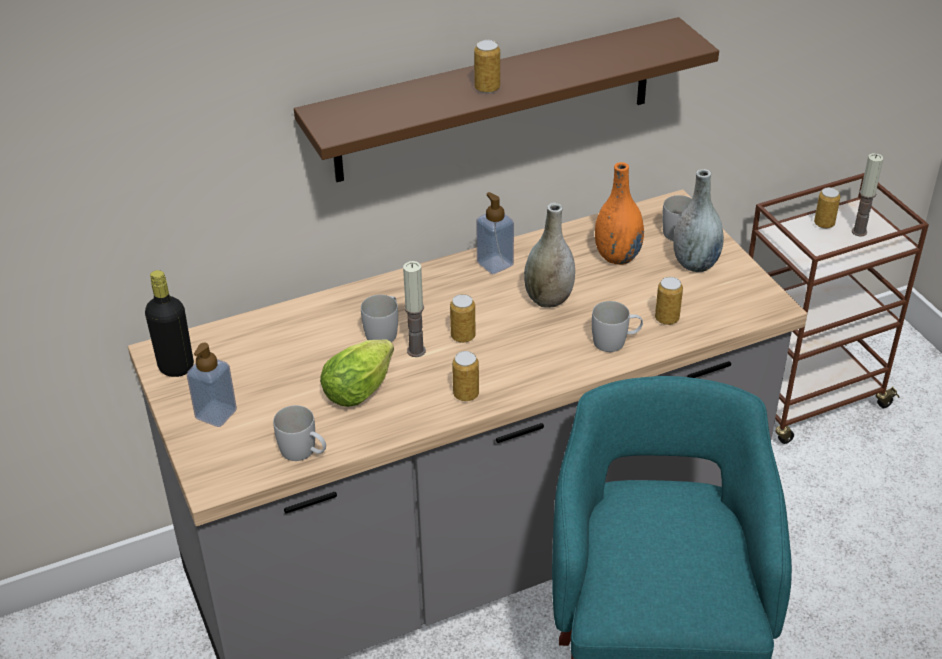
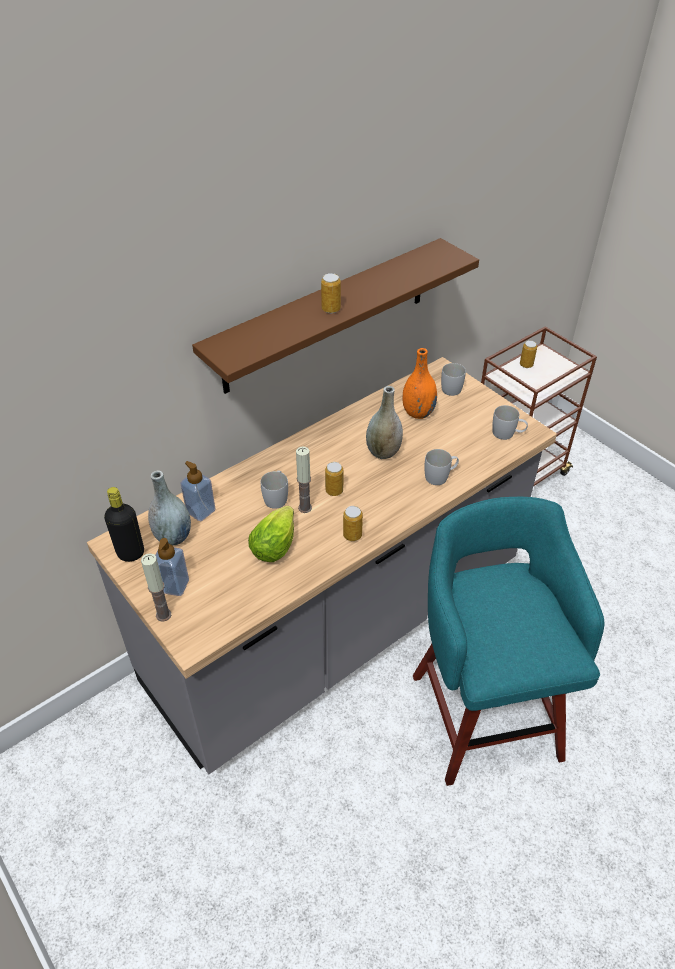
camera: 15 degrees left, 5 degrees up
(304, 452) = (251, 604): white mug -> white mug (507, 434)
(495, 264) = (336, 432): soap dispenser -> soap dispenser (201, 511)
(667, 319) = (468, 453): can -> none
(695, 264) = (471, 410): grey vase -> grey vase (173, 537)
(859, 231) = (549, 367): candle -> candle (163, 615)

